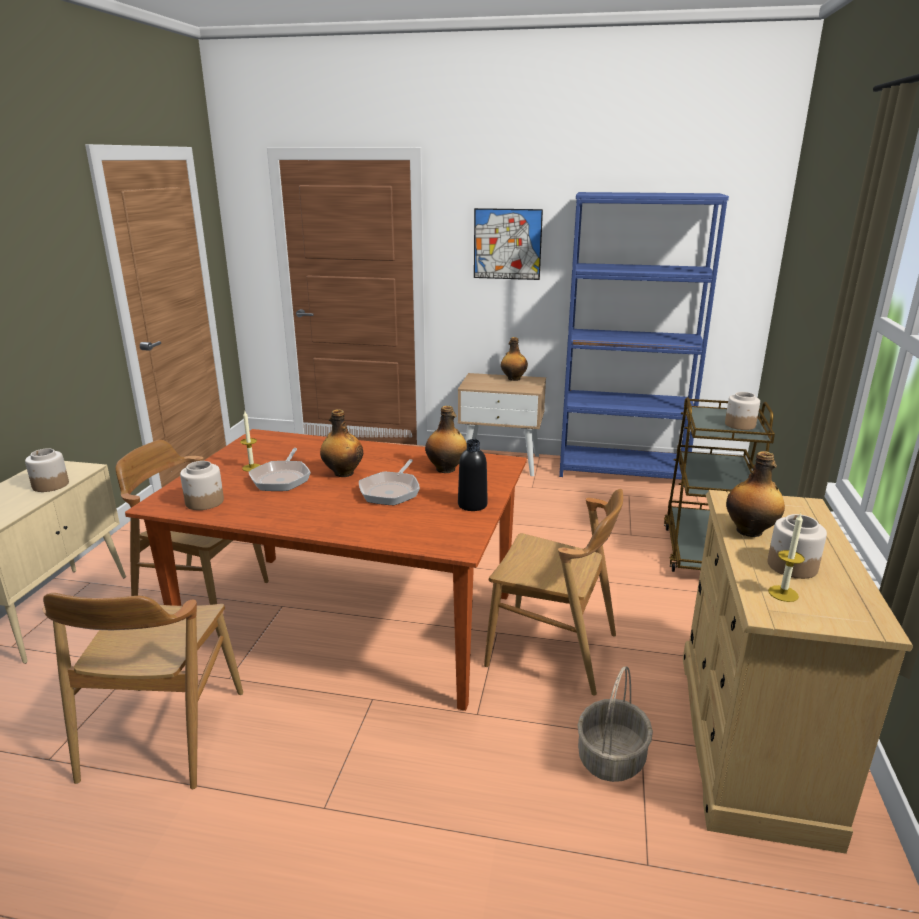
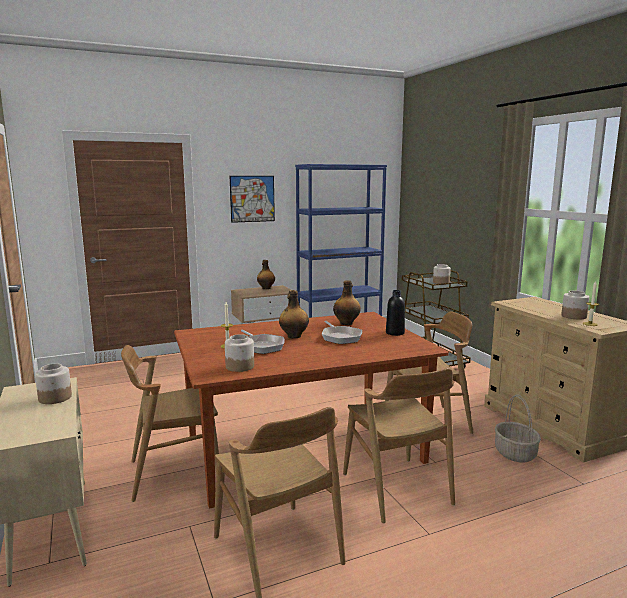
camera: 35 degrees left, 10 degrees down
(375, 727) = (396, 489): none -> brown chair
(750, 531) = (537, 310): bottle -> none

